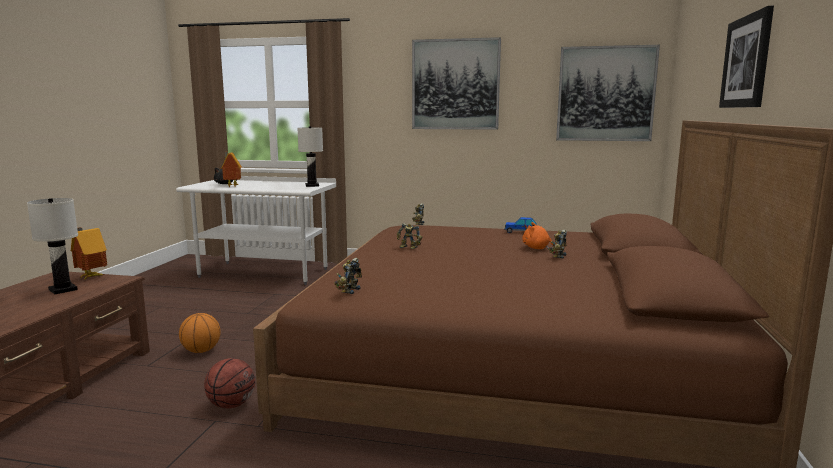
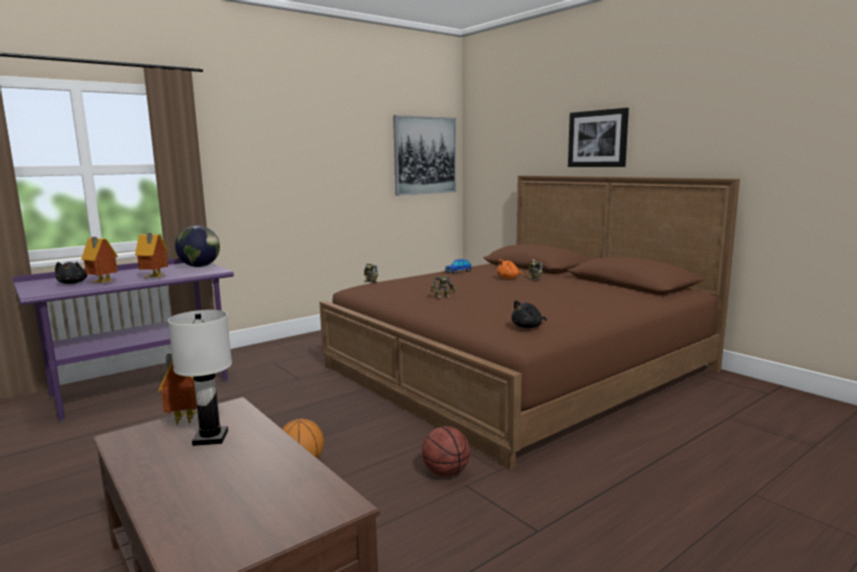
camera: 50 degrees left, 0 degrees up
(261, 188) = (154, 278): none -> toy house
(264, 273) = (141, 390): white desk -> purple desk
(312, 185) = (200, 266): white table lamp -> globe
(349, 290) = (528, 327): toy robot -> black plush toy
(455, 84) = (311, 146): picture -> none

